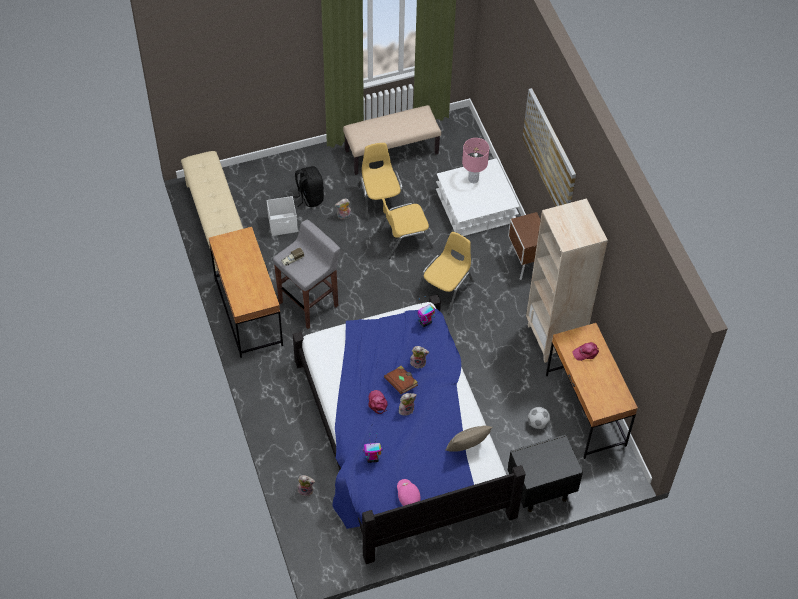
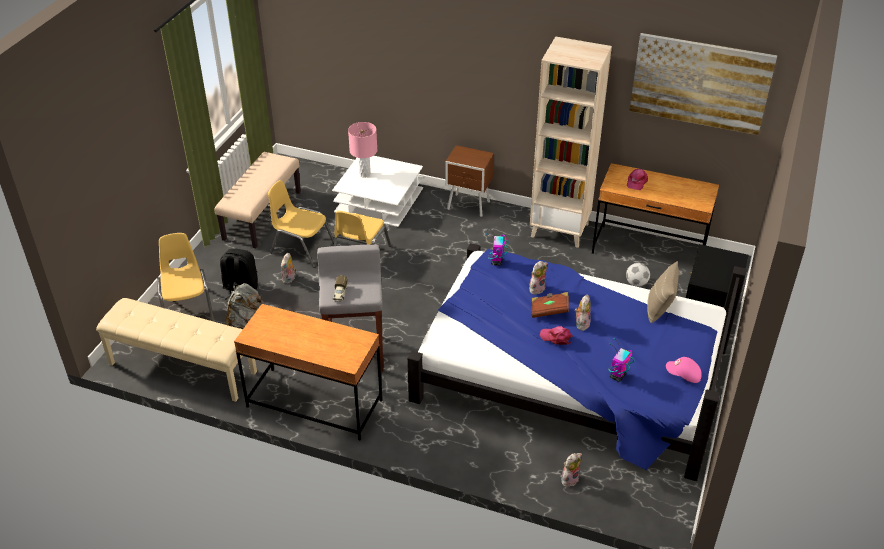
camera: 50 degrees left, 15 degrees down
(283, 224) = (246, 322): white storage box -> grey backpack
(446, 289) = (442, 261): yellow chair -> yellow chair (188, 308)
(550, 155) = (461, 58): picture -> picture (700, 83)

